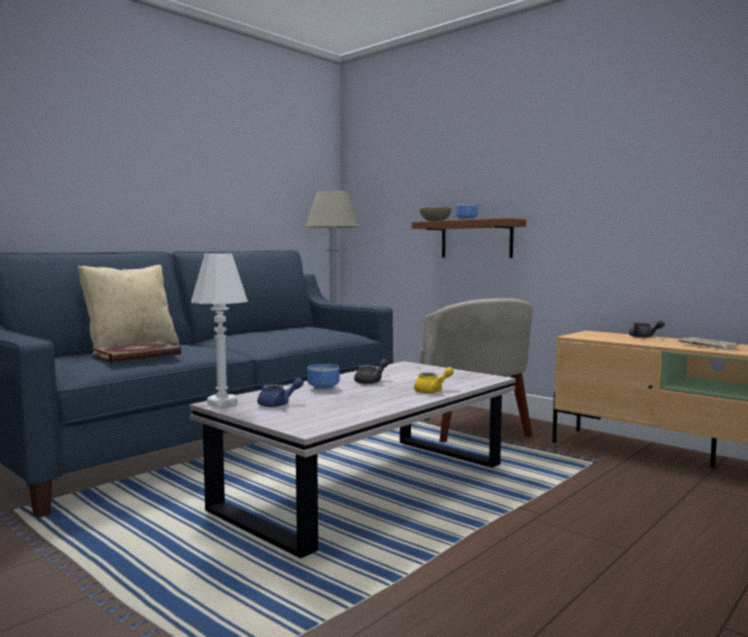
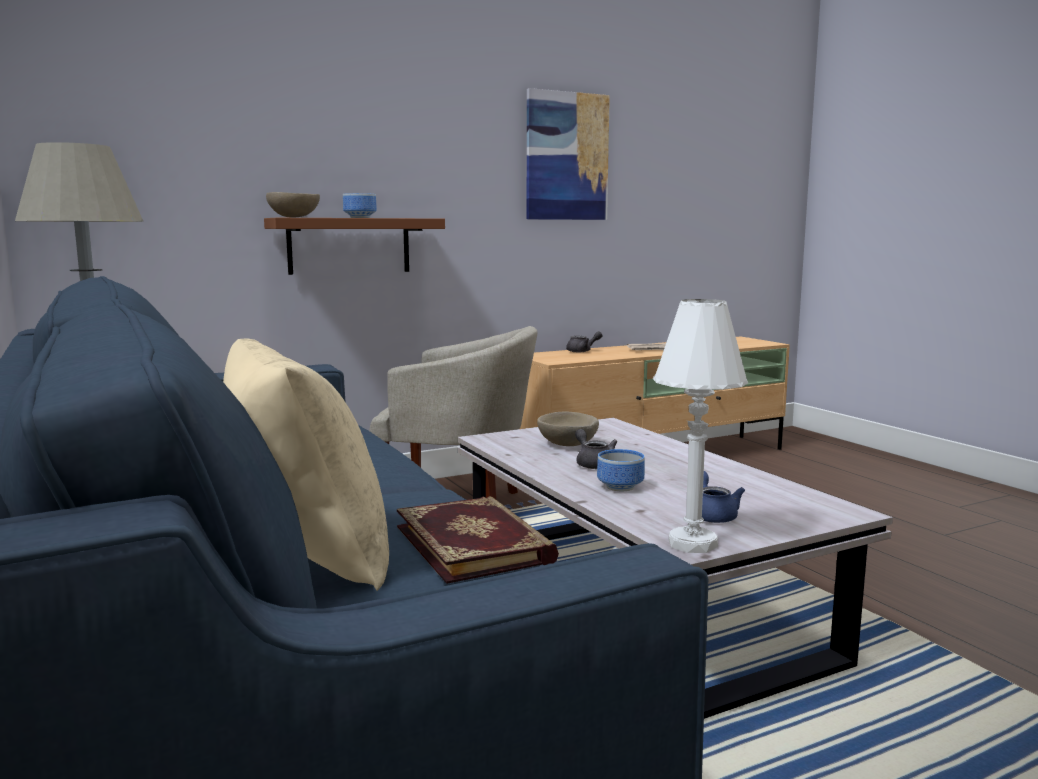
camera: 70 degrees left, 5 degrees up
(412, 375) = (567, 445): none -> beige bowl
(432, 391) = (665, 449): yellow teapot -> none
(654, 156) = (567, 156): none -> picture

